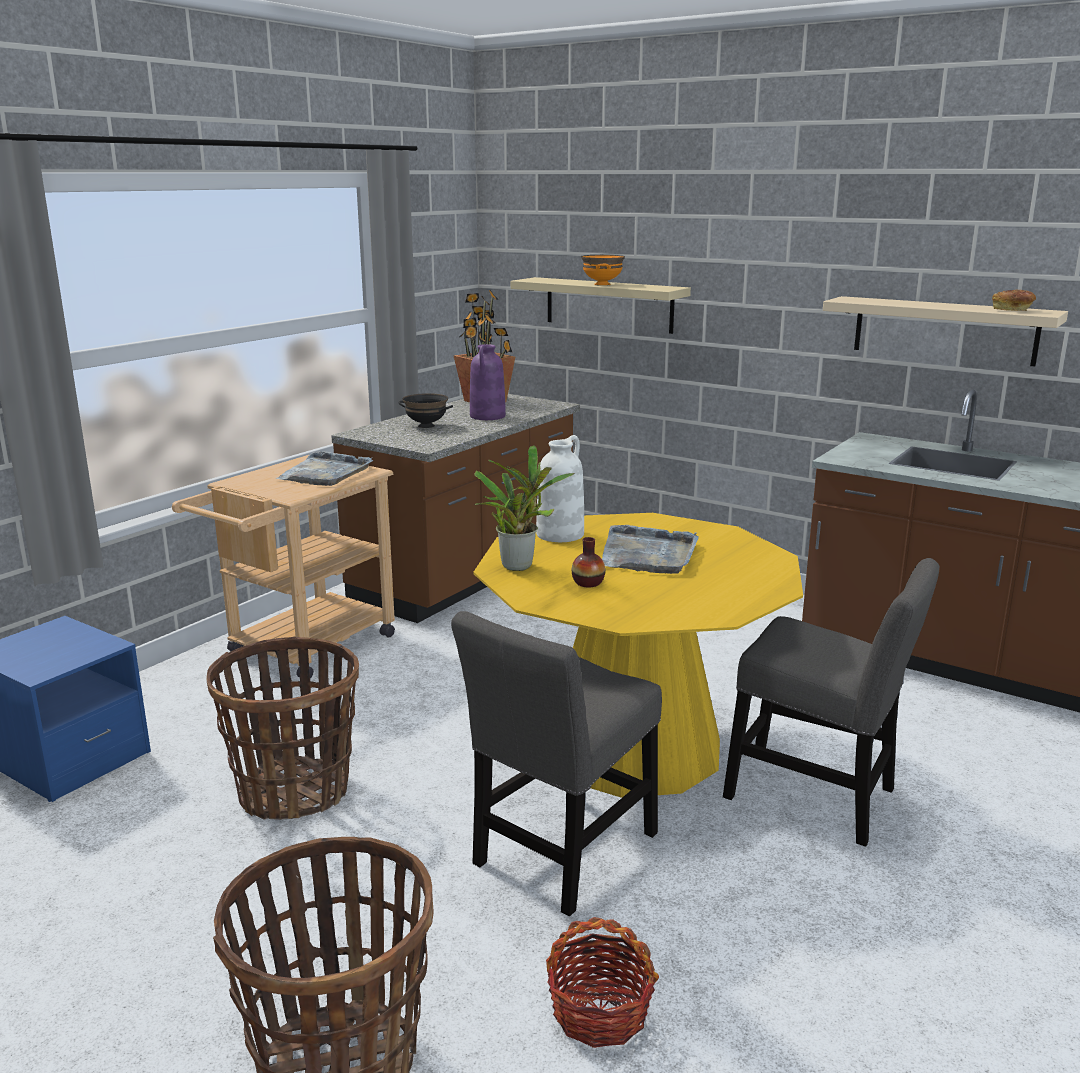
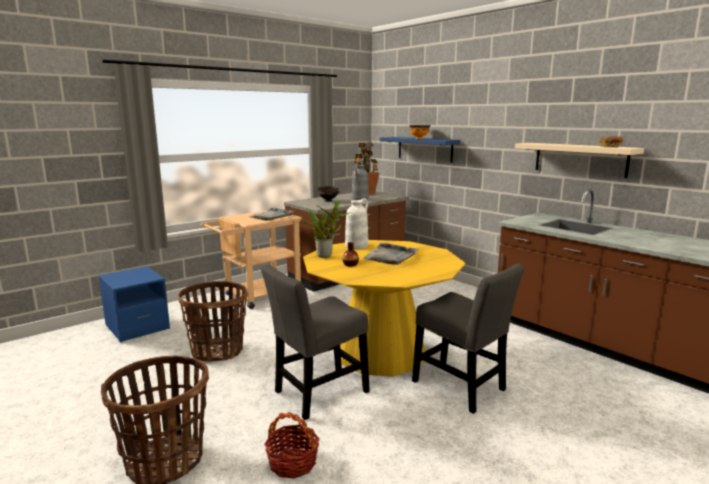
camera: 15 degrees right, 5 degrees down
(488, 416) = (360, 199): purple vase -> grey vase
(608, 304) = (424, 149): beige shelf -> blue shelf

